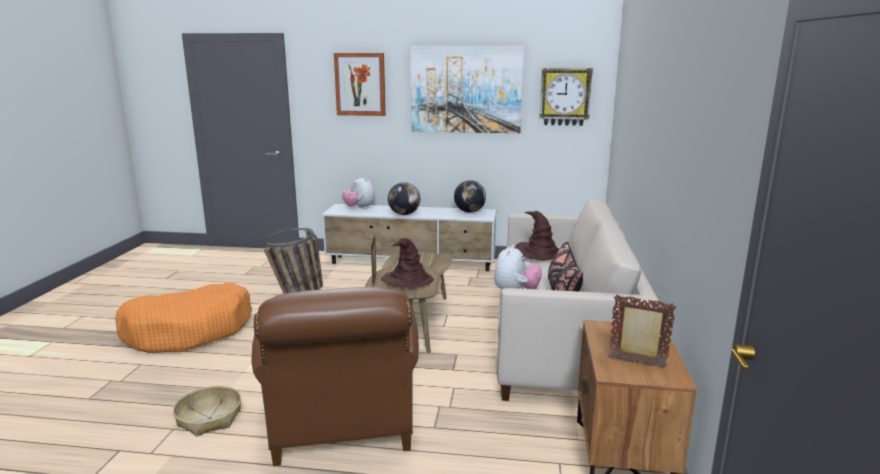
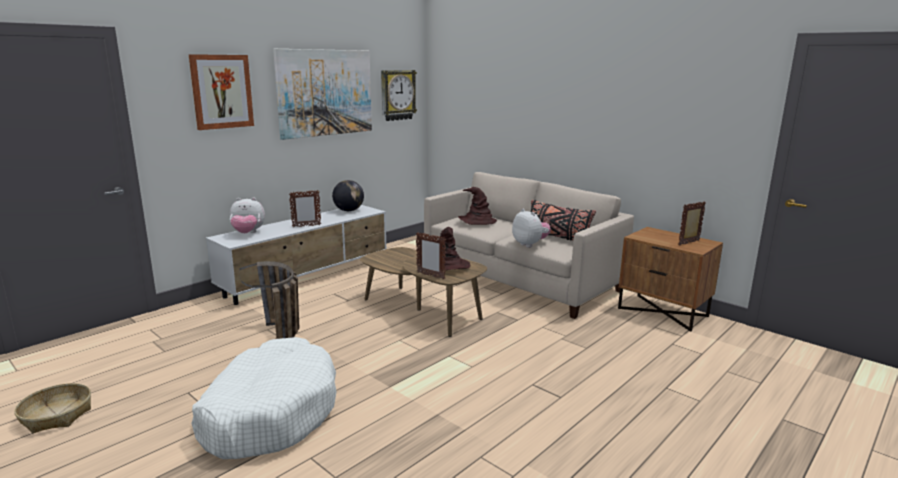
camera: 55 degrees left, 0 degrees up
(189, 331) = (269, 412): orange dog bed -> white dog bed
(209, 418) = (481, 433): basket -> basket (56, 415)
(341, 425) = (553, 378): brown armchair -> none
(404, 214) = (306, 226): globe -> picture frame

